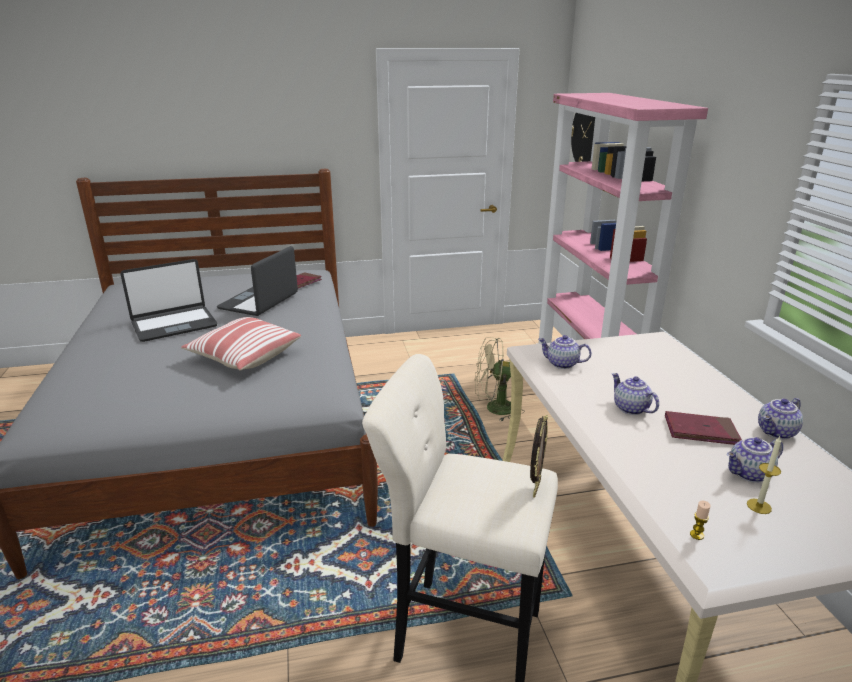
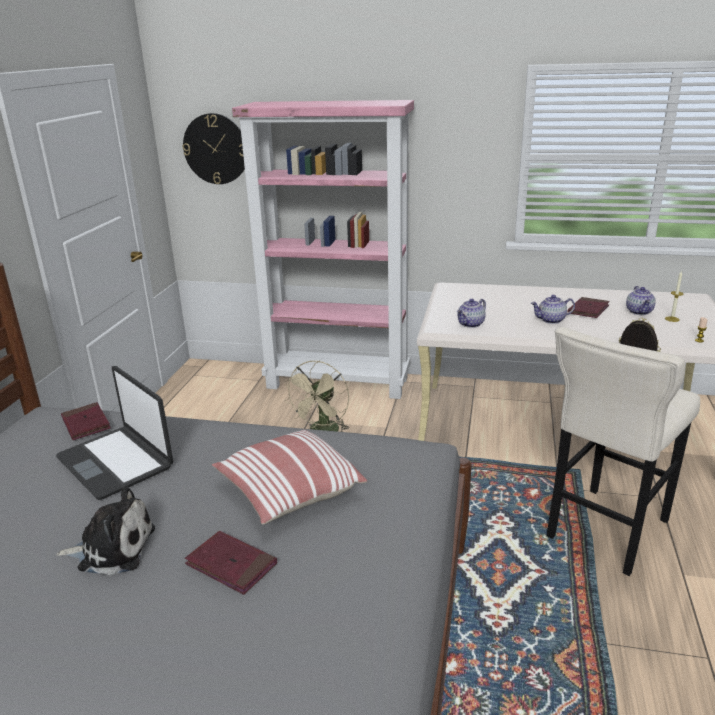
camera: 65 degrees left, 0 degrees up
(162, 358) = (231, 565): none -> red book
(174, 324) = (112, 548): laptop -> plush toy
(777, 432) = (596, 293): teapot -> none

